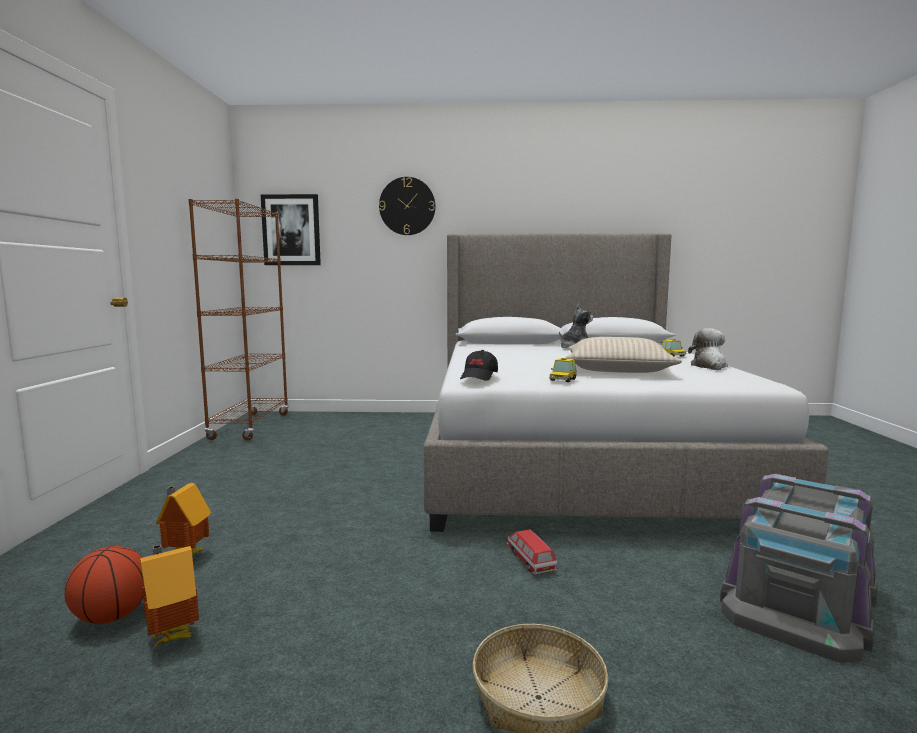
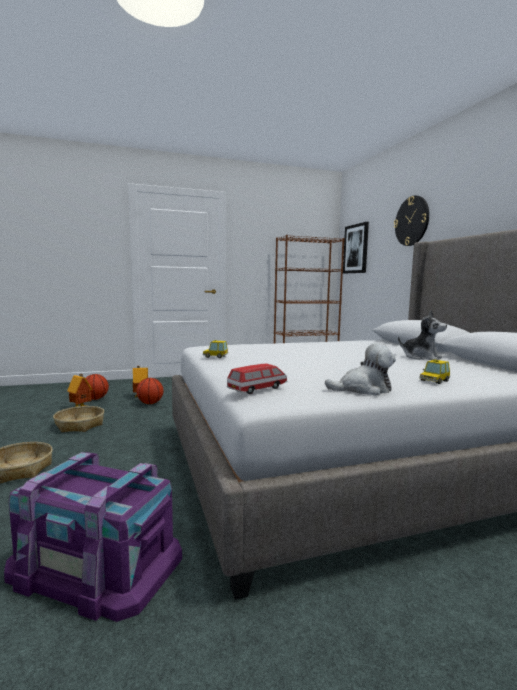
camera: 70 degrees right, 0 degrees up
(251, 548) = (150, 403): none -> basketball
(313, 632) = (80, 425): none -> basket
(479, 377) = (207, 345): black cap -> none
(530, 561) = (148, 458): toy car -> toy car (257, 389)
(617, 370) = (288, 366): beige pillow -> none
(799, 600) = (96, 565): grey storage box -> purple storage box

